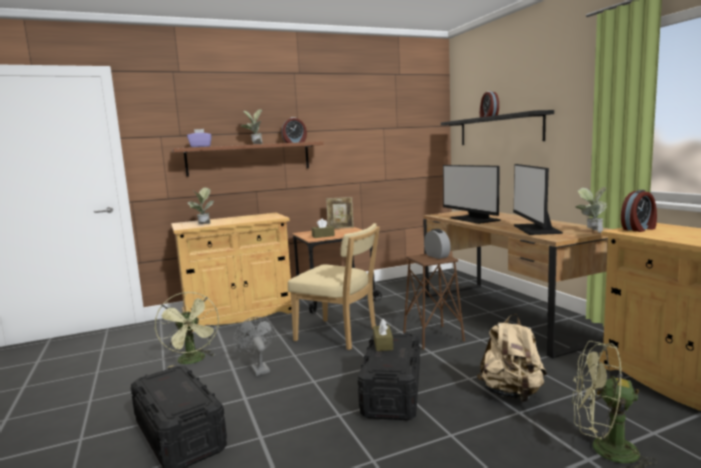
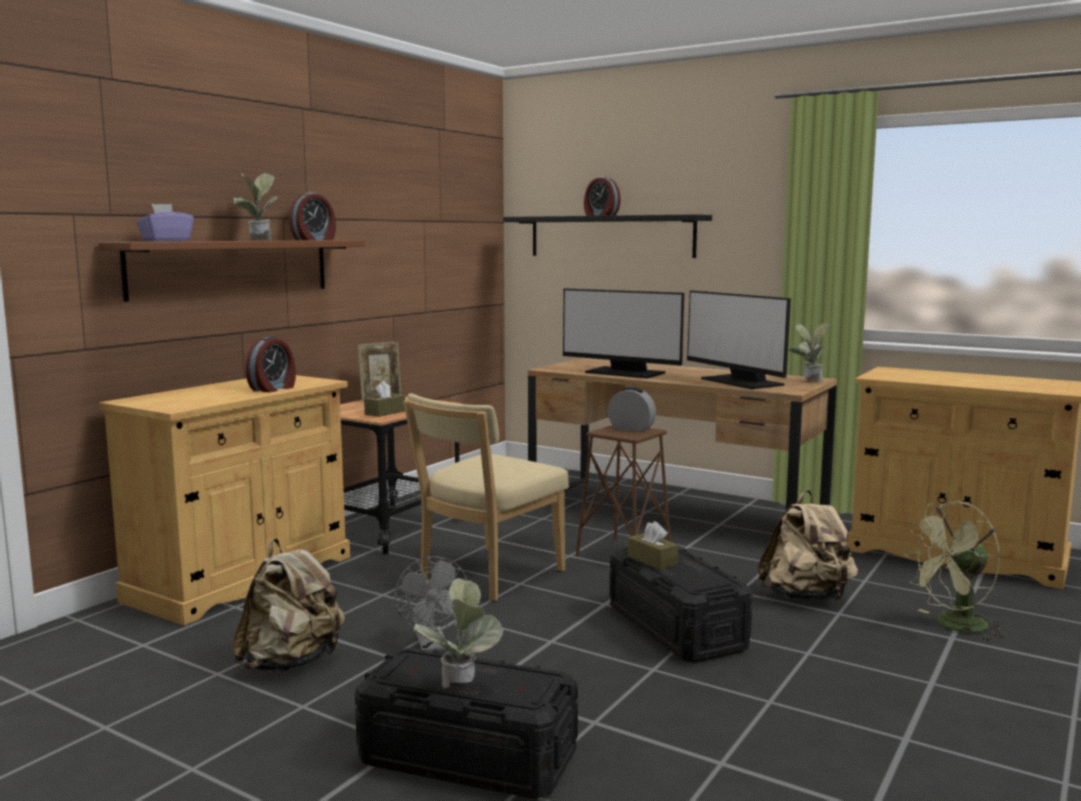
camera: 35 degrees left, 0 degrees up
(193, 361) = (291, 663): green fan -> beige backpack
(203, 225) = (204, 401): potted plant -> potted plant (461, 689)
(258, 368) = (433, 646): grey fan -> grey fan turned 135 degrees counterclockwise
(339, 335) = (487, 576): beige chair -> beige chair turned 135 degrees clockwise
(639, 229) = (886, 374): alarm clock -> alarm clock (273, 389)

